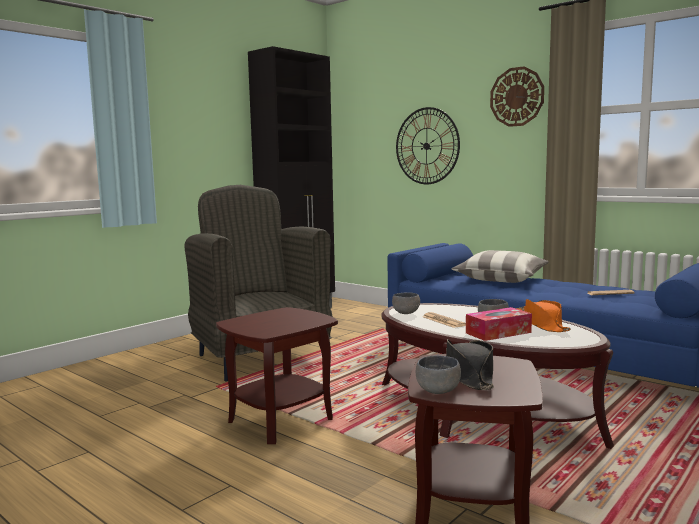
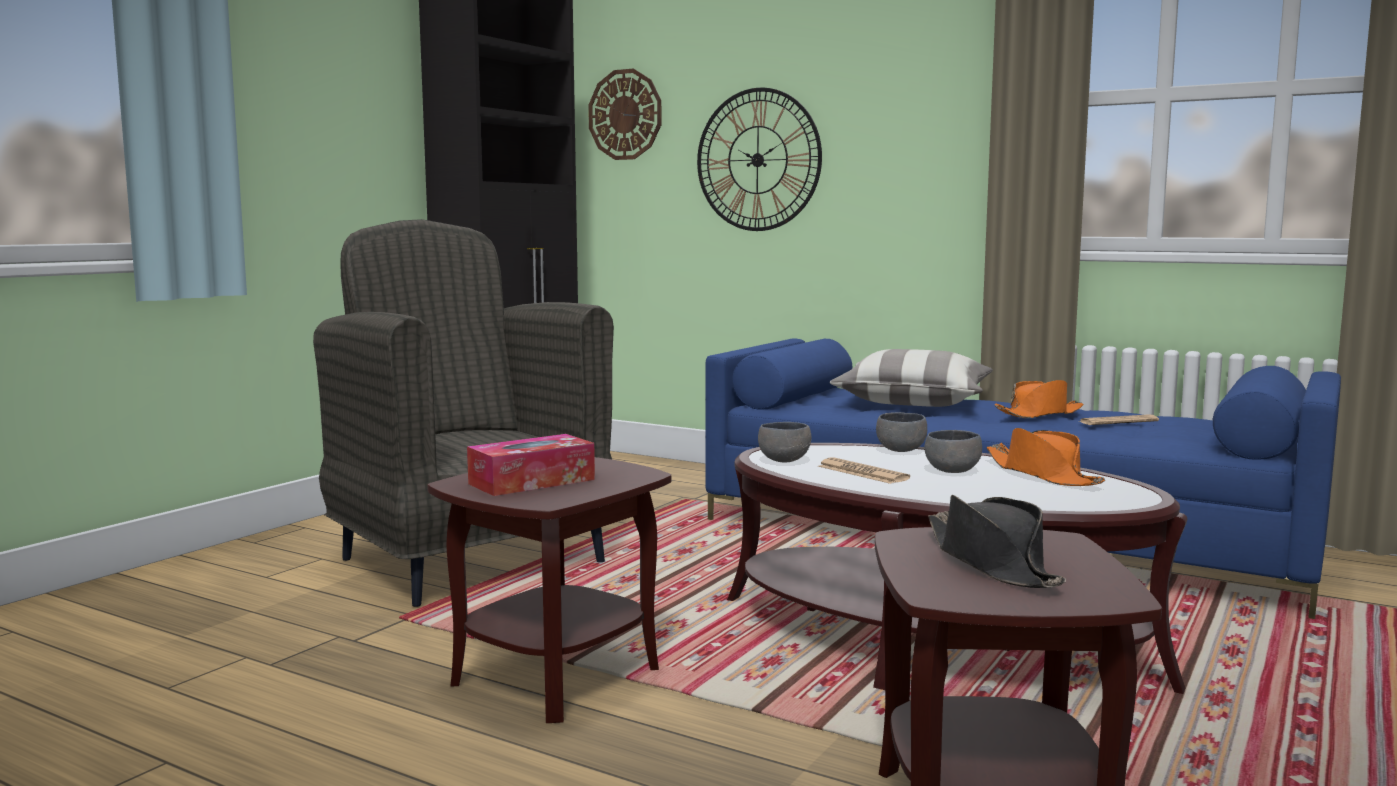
camera: 10 degrees left, 0 degrees up
(437, 392) = (958, 595): grey bowl -> grey bowl (901, 451)
(498, 333) = (977, 490): tissue box -> tissue box (532, 482)
(517, 97) = (930, 72): wall clock -> wall clock (625, 114)
(567, 288) = (1039, 414): none -> orange hat

